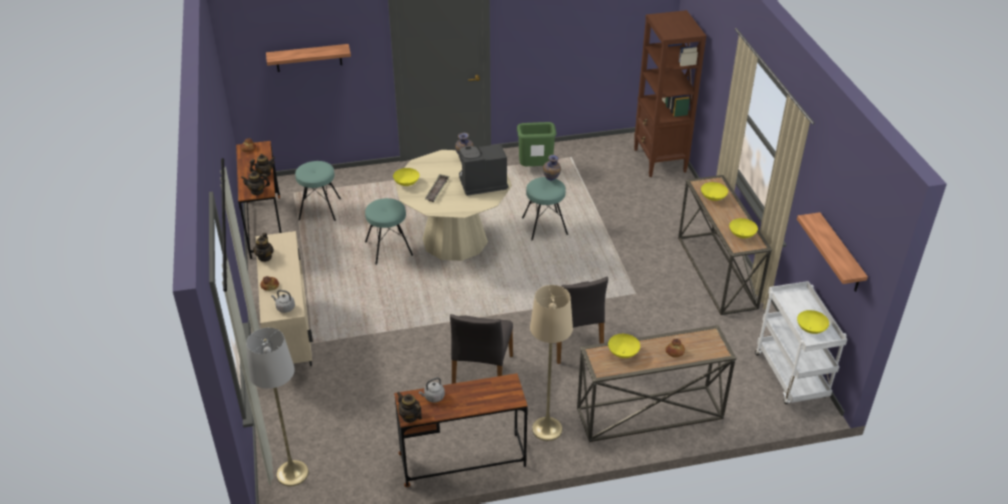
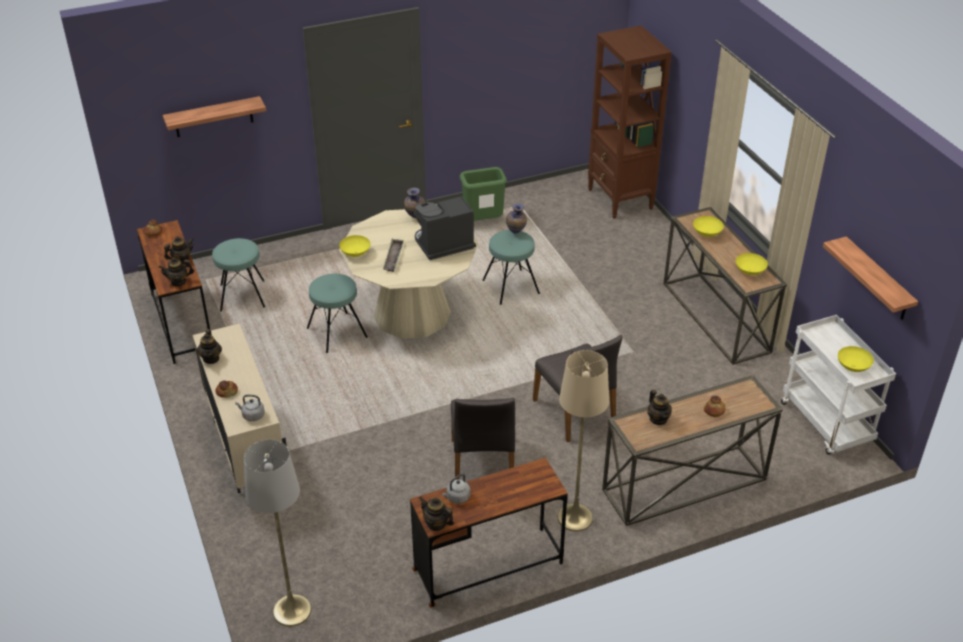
camera: 10 degrees left, 0 degrees up
(623, 353) = (658, 419): yellow bowl -> teapot

